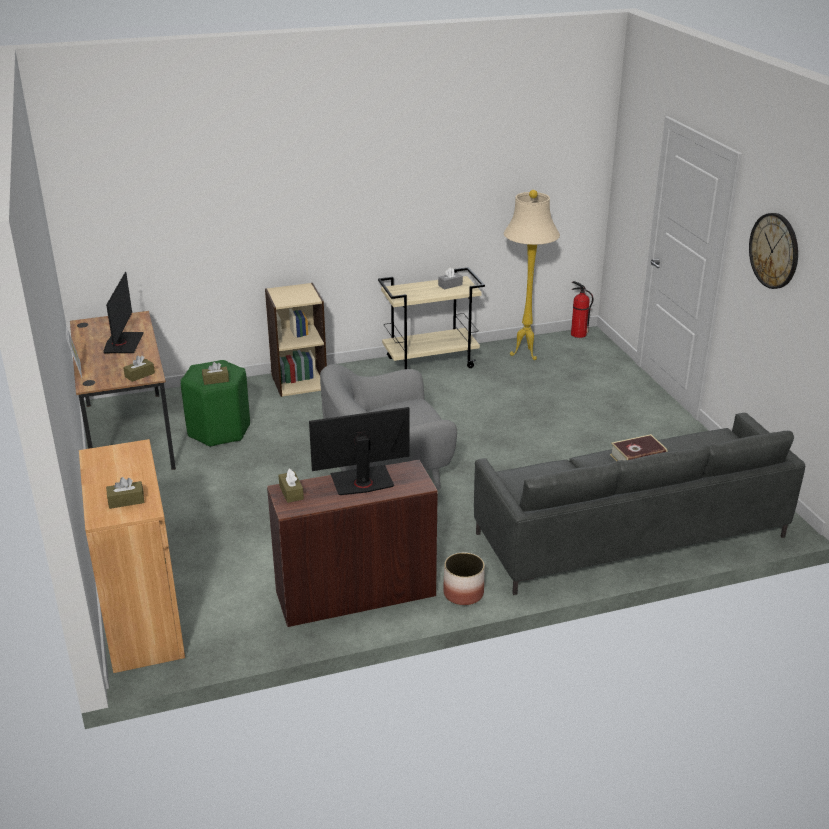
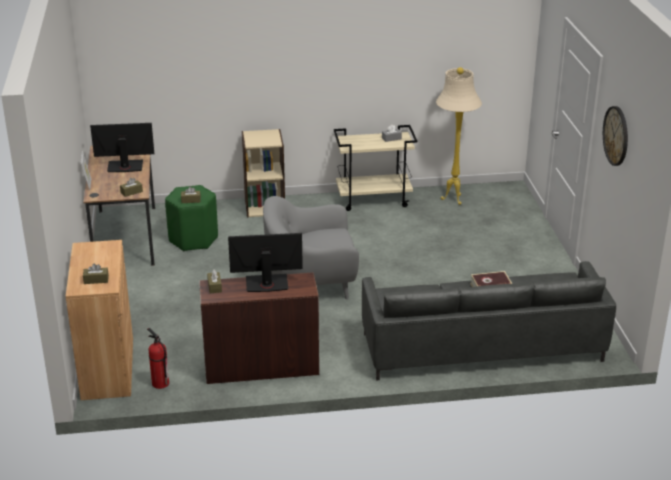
camera: 10 degrees right, 0 degrees up
(123, 343) = (125, 167): monitor -> monitor turned 105 degrees counterclockwise
(463, 594) = (339, 375): planter -> none
(577, 334) = (504, 186): fire extinguisher -> fire extinguisher (160, 383)

